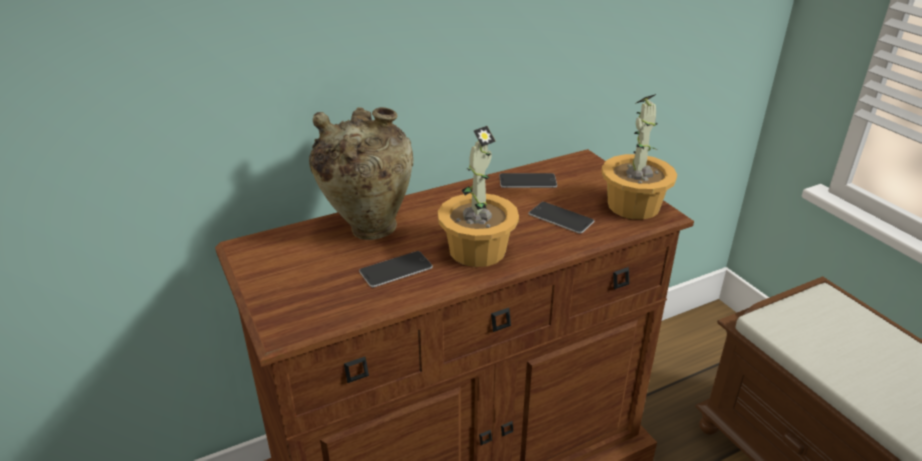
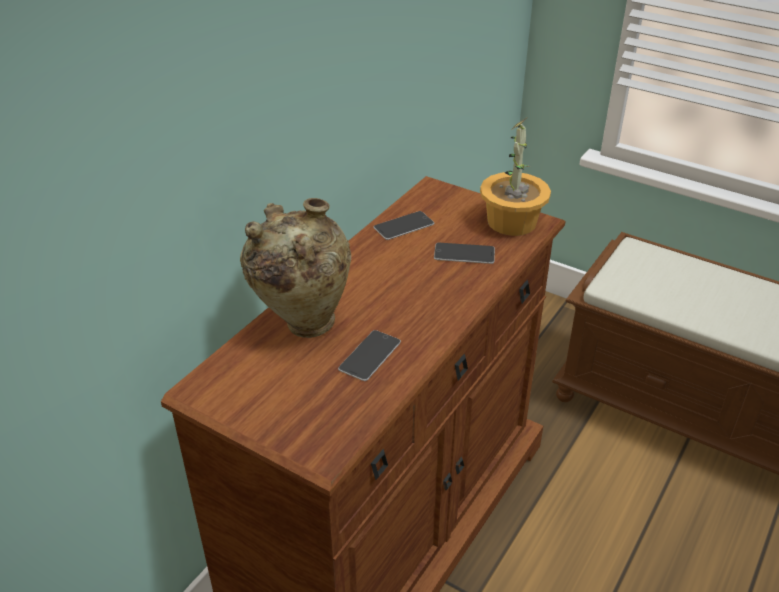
camera: 30 degrees left, 5 degrees up
(476, 250) = (422, 310): potted plant -> none

